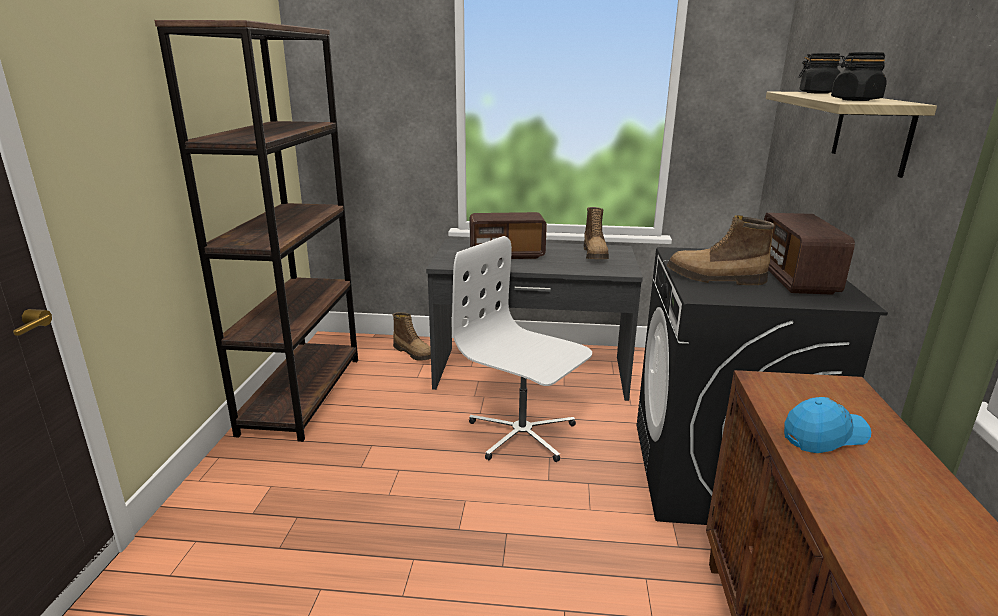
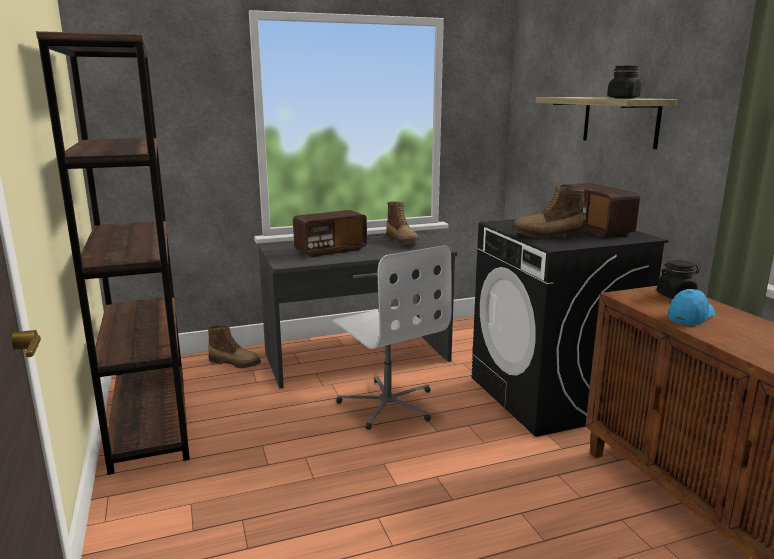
camera: 25 degrees left, 5 degrees down
(522, 434) = (388, 404): white office chair -> white office chair turned 135 degrees counterclockwise
(818, 93) = (574, 97): black jar -> black jar (675, 296)

